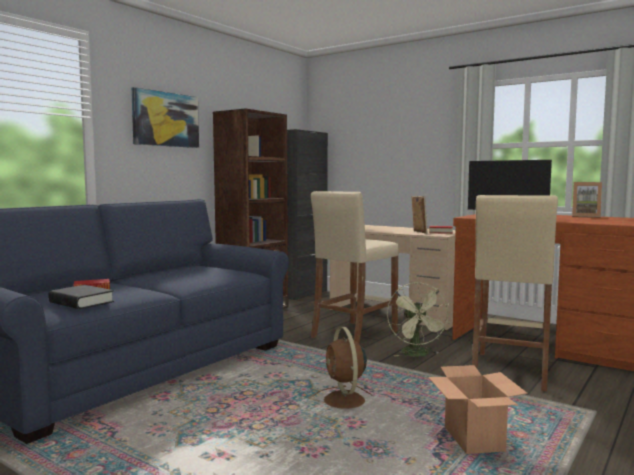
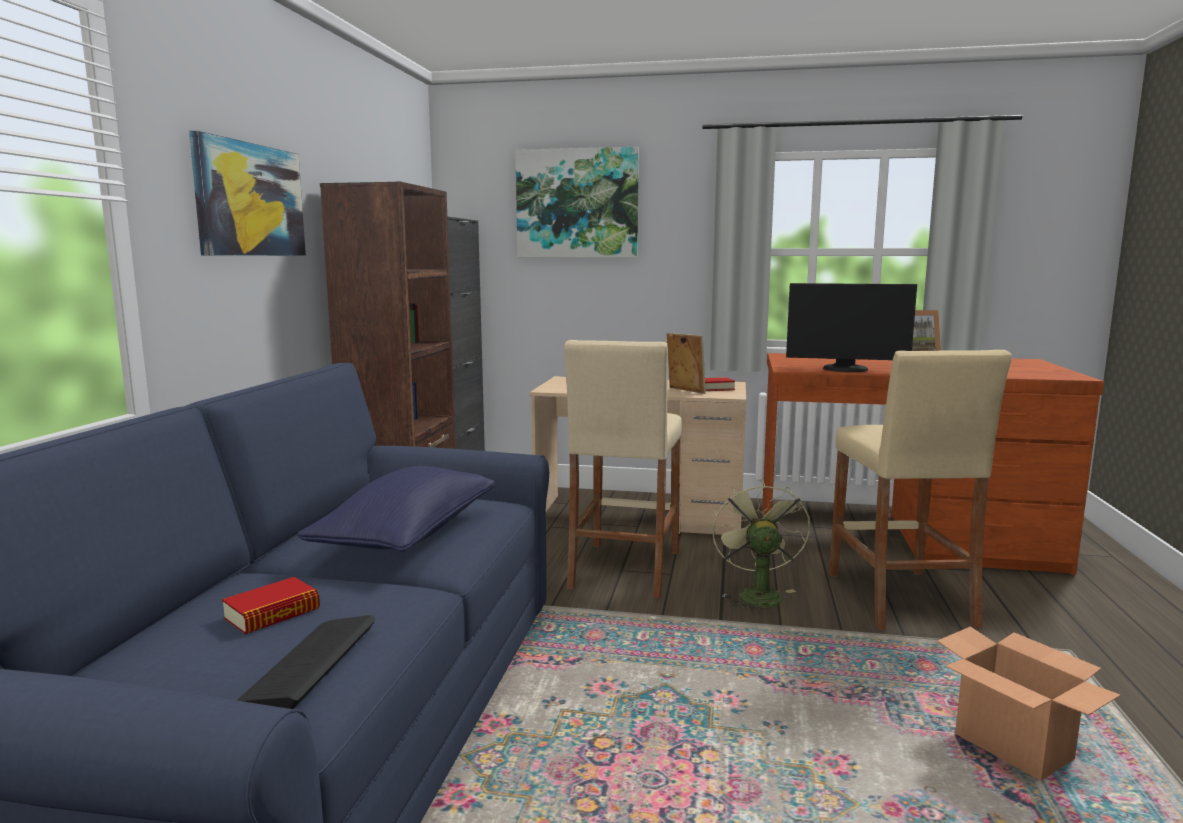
camera: 25 degrees left, 5 degrees up
(81, 302) = (311, 662): black book -> keyboard
(184, 277) = (407, 536): none -> blue pillow
(345, 402) = (769, 719): brown fan -> none
(381, 120) = (577, 204): none -> picture
(417, 355) = (756, 594): green fan -> green fan turned 150 degrees counterclockwise

